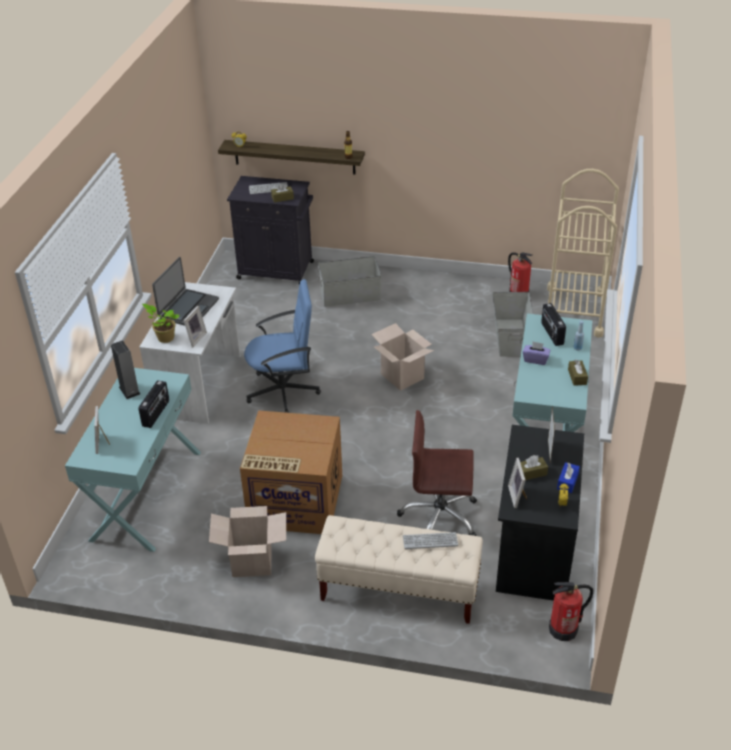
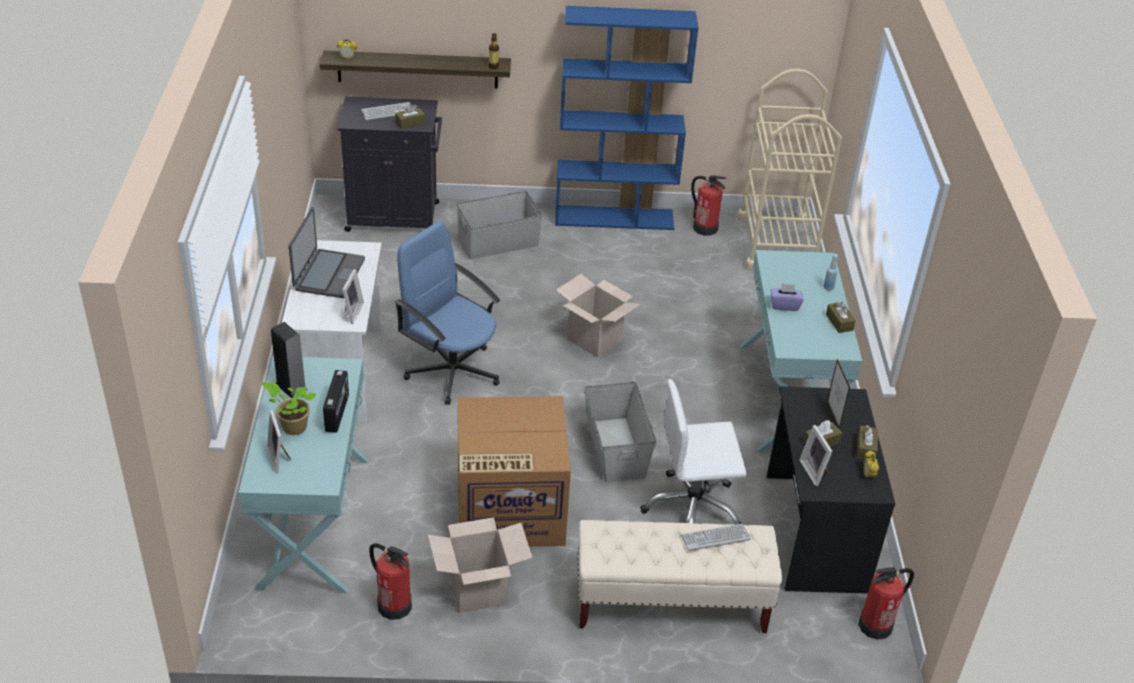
camera: 15 degrees left, 0 degrees up
(164, 338) = (310, 314): potted plant -> potted plant (292, 427)
(185, 565) = (394, 605): none -> fire extinguisher
(284, 391) = (452, 371): blue office chair -> blue office chair turned 120 degrees counterclockwise
(439, 517) = (692, 509): brown office chair -> white office chair
(447, 282) = (614, 217): none -> blue bookcase
(511, 337) = (712, 280): grey storage box -> grey storage box (616, 448)
(551, 334) = (793, 273): radio -> none
(567, 481) = (865, 448): blue tissue box -> brown tissue box

